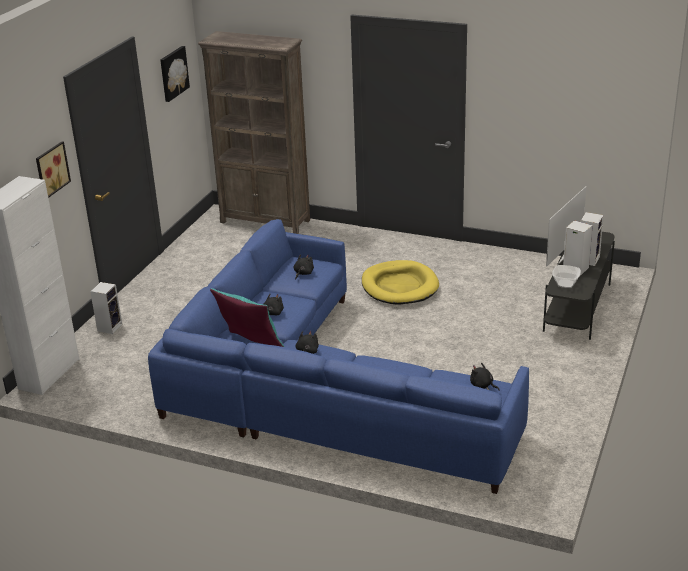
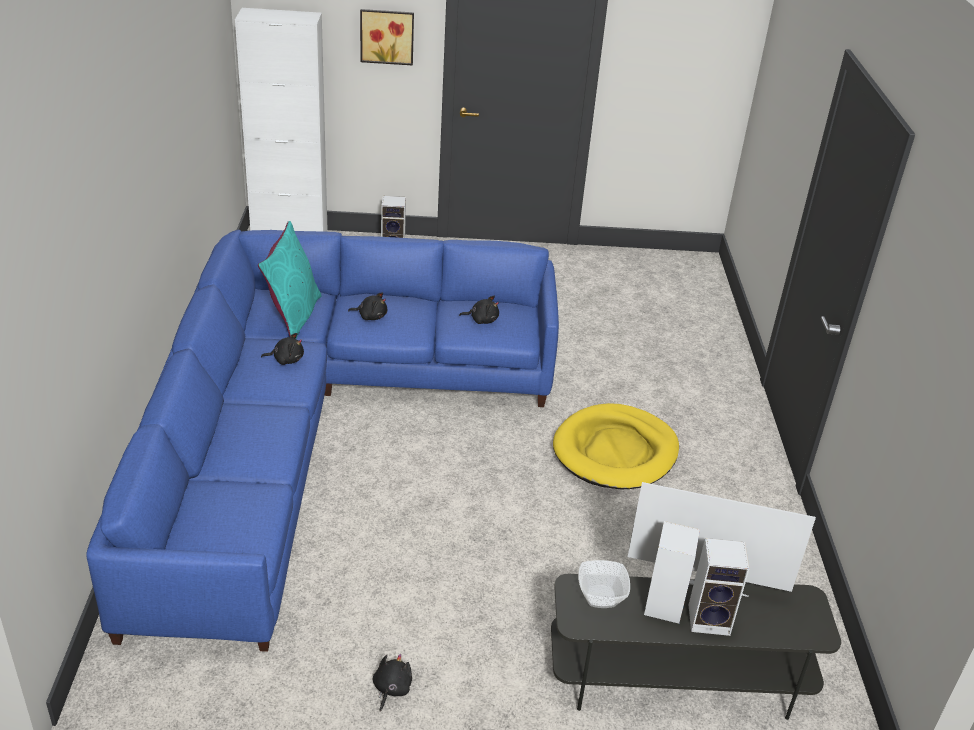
camera: 65 degrees right, 5 degrees up
(173, 73) = (688, 39): picture -> none
(265, 221) = (706, 299): brown bookcase -> none
(482, 386) = (246, 536): black plush toy -> black plush toy (391, 689)

